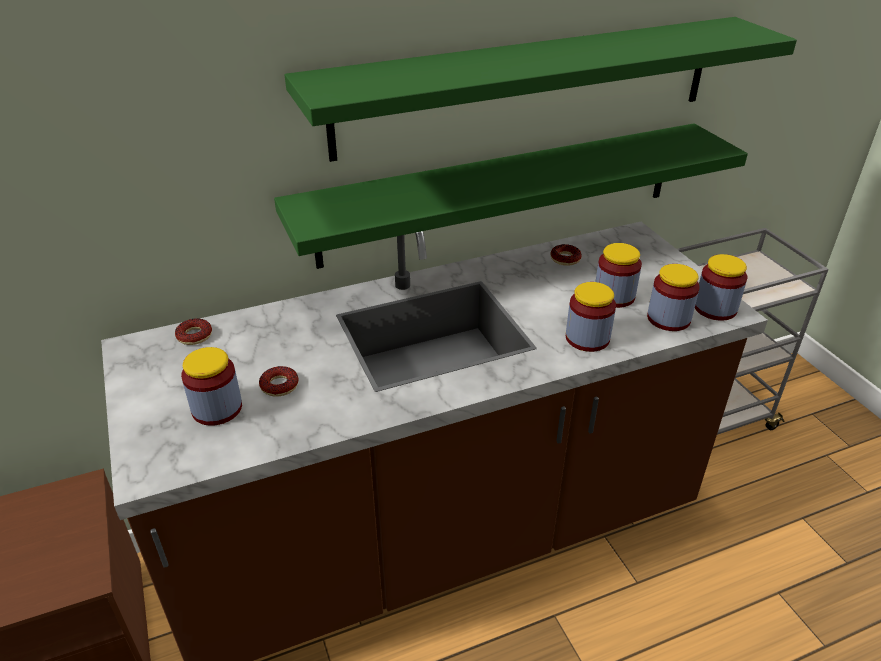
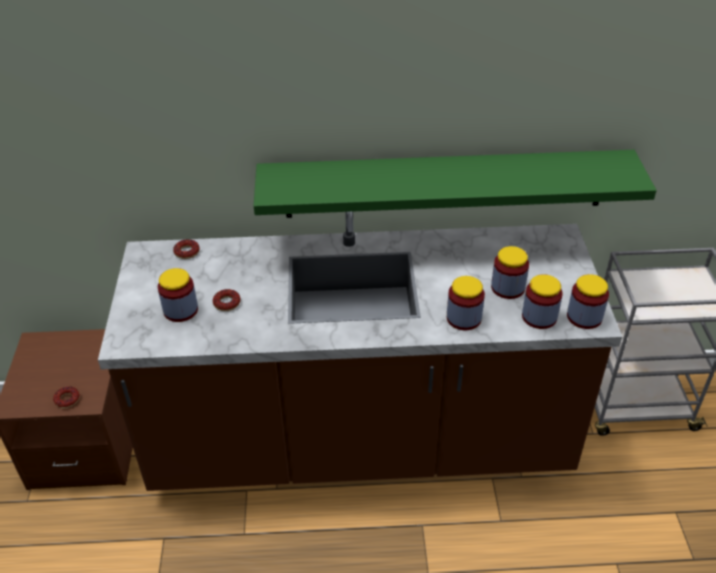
camera: 20 degrees right, 5 degrees up
(529, 86) = (470, 106): green shelf -> none
(565, 258) = (489, 246): donut -> donut (67, 399)

